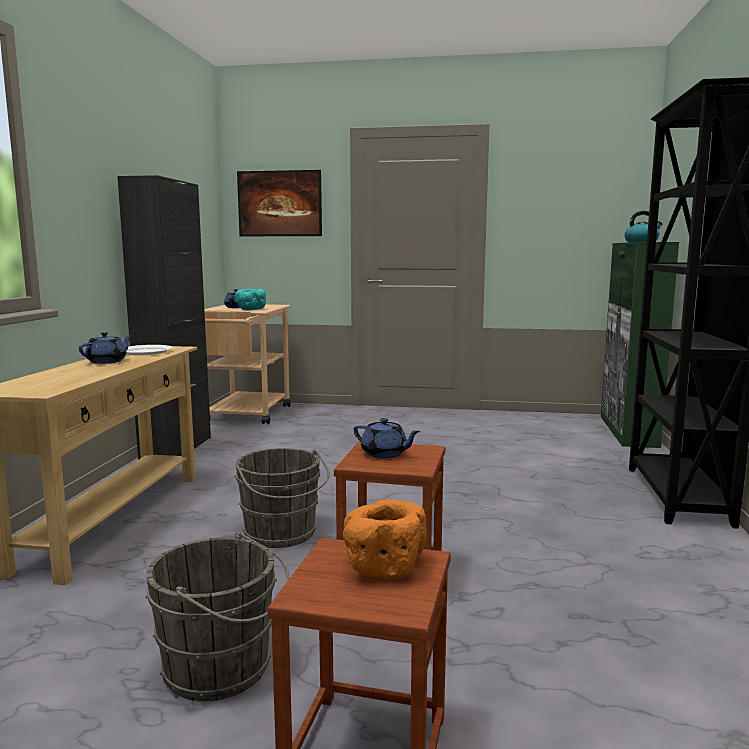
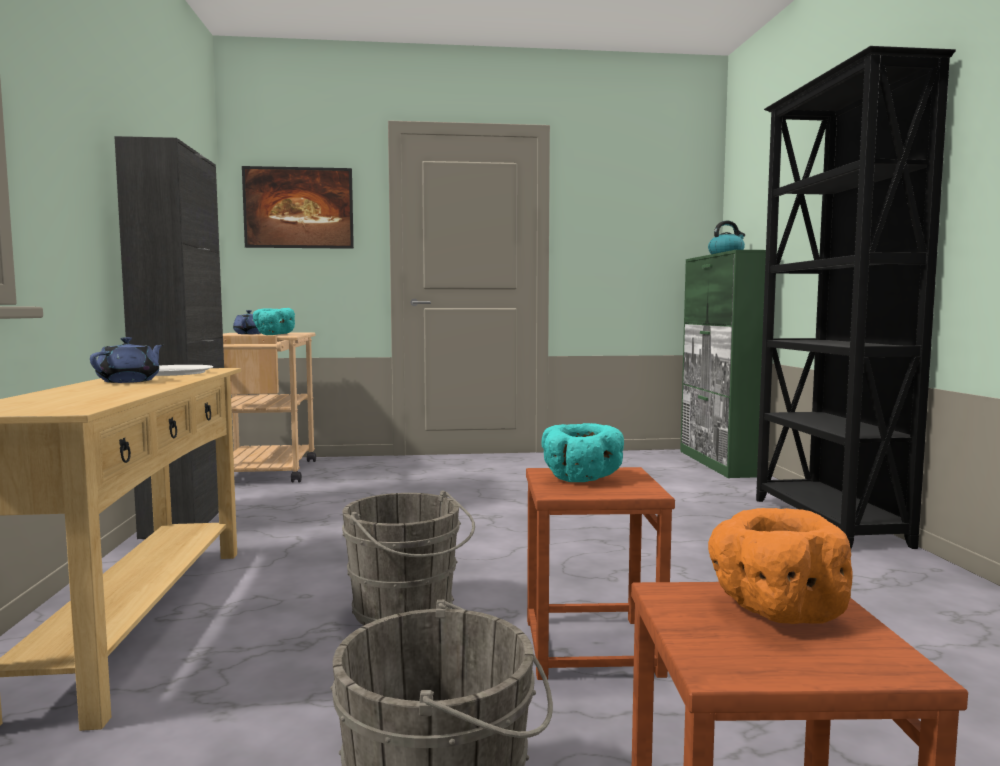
camera: 15 degrees left, 5 degrees down
(385, 454) = (581, 479): blue teapot -> turquoise bowl

